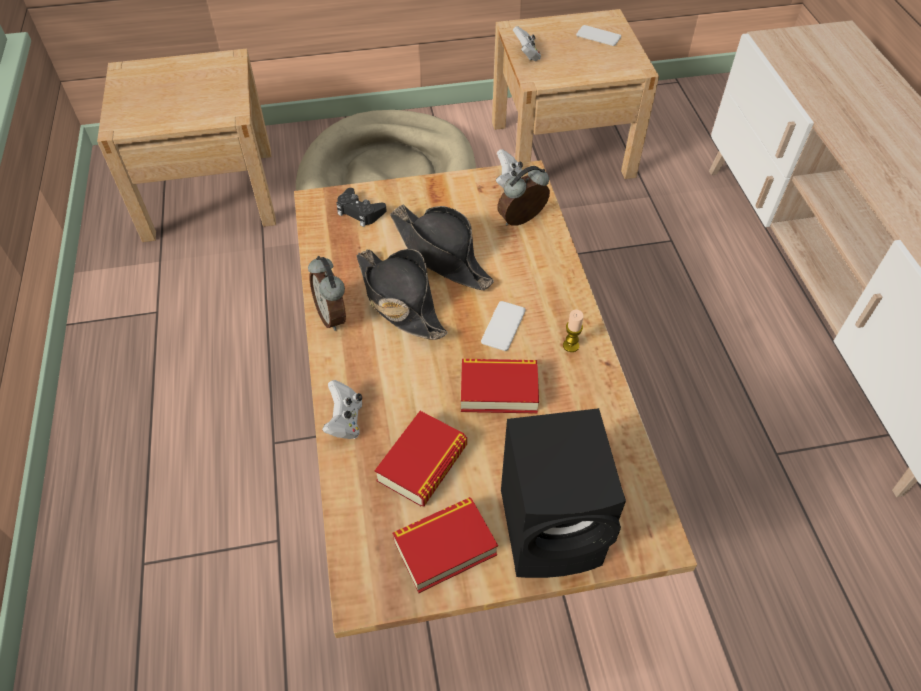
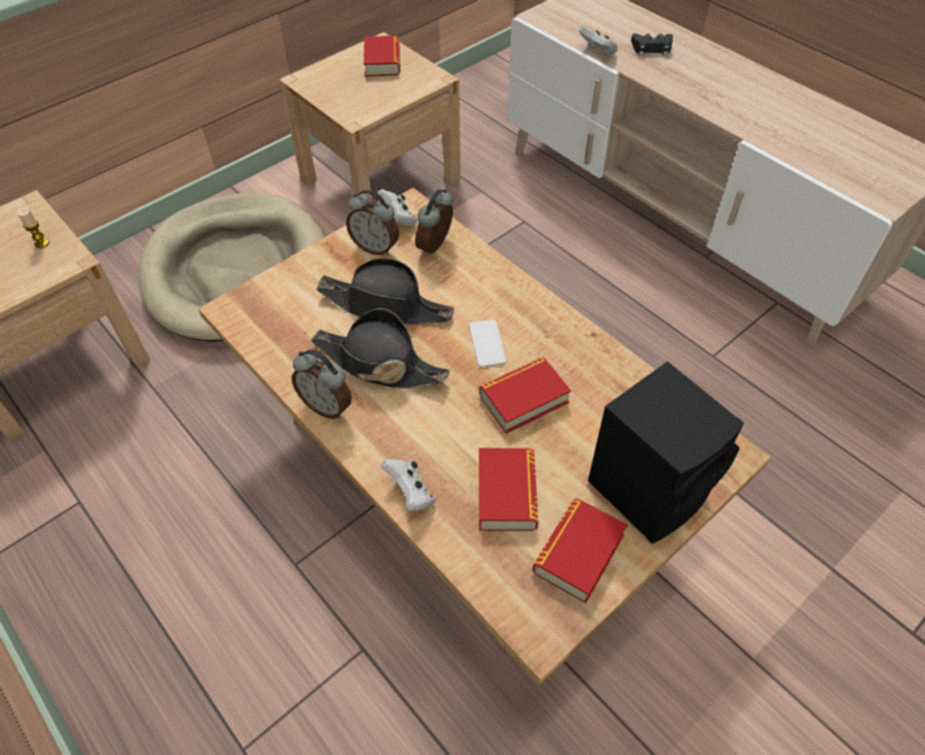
camera: 30 degrees left, 0 degrees up
(360, 211) = (280, 300): black game controller -> black game controller (651, 48)
(470, 200) = (376, 247): none -> alarm clock
(526, 54) = (330, 99): white game controller -> white game controller (598, 51)
(571, 345) = (554, 333): candle -> candle (42, 243)
(598, 36) = (382, 62): phone -> book

